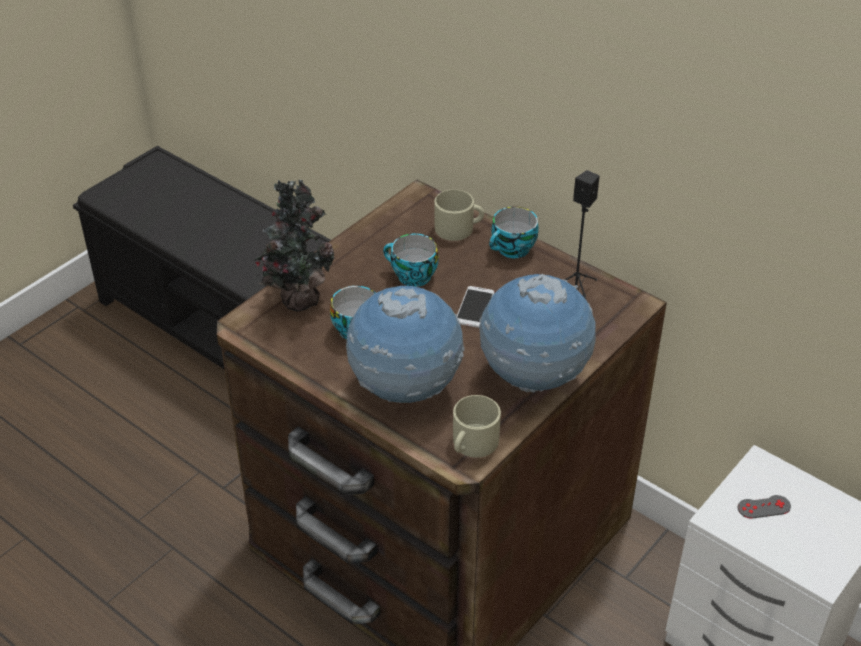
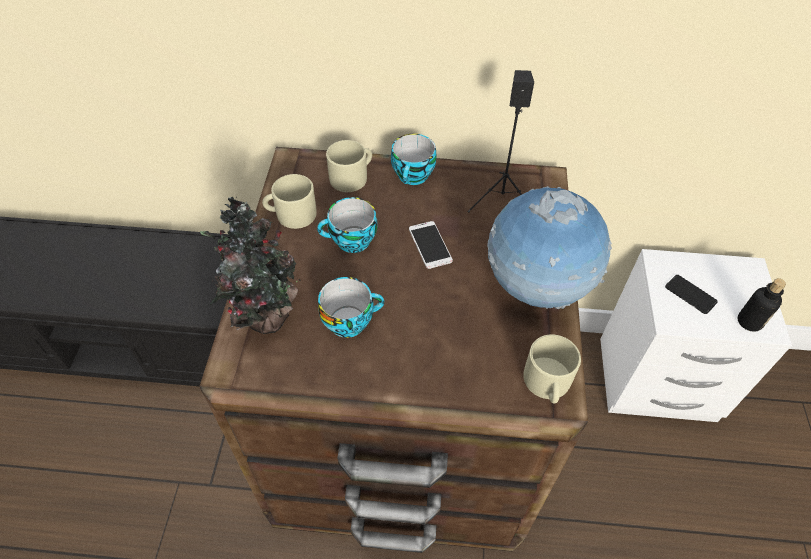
camera: 35 degrees left, 10 degrees up
(382, 236) = (291, 214): none -> beige mug
(405, 390) = (444, 361): globe -> none
(764, 507) = (690, 294): grey game controller -> phone
(805, 561) = (749, 322): none -> bottle

